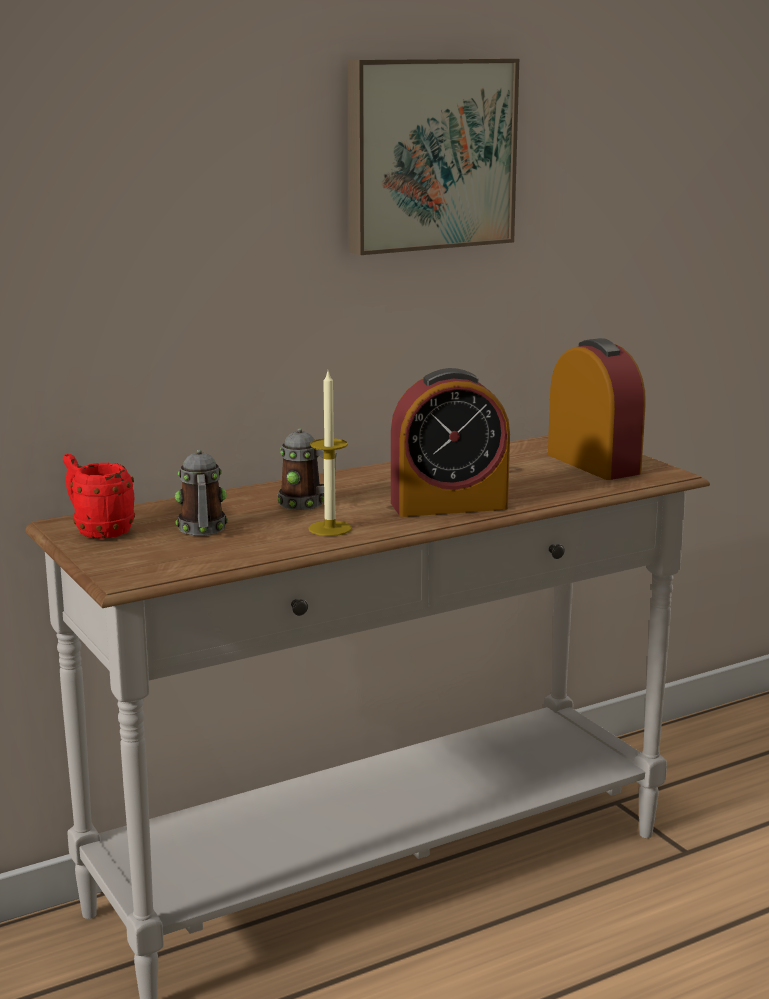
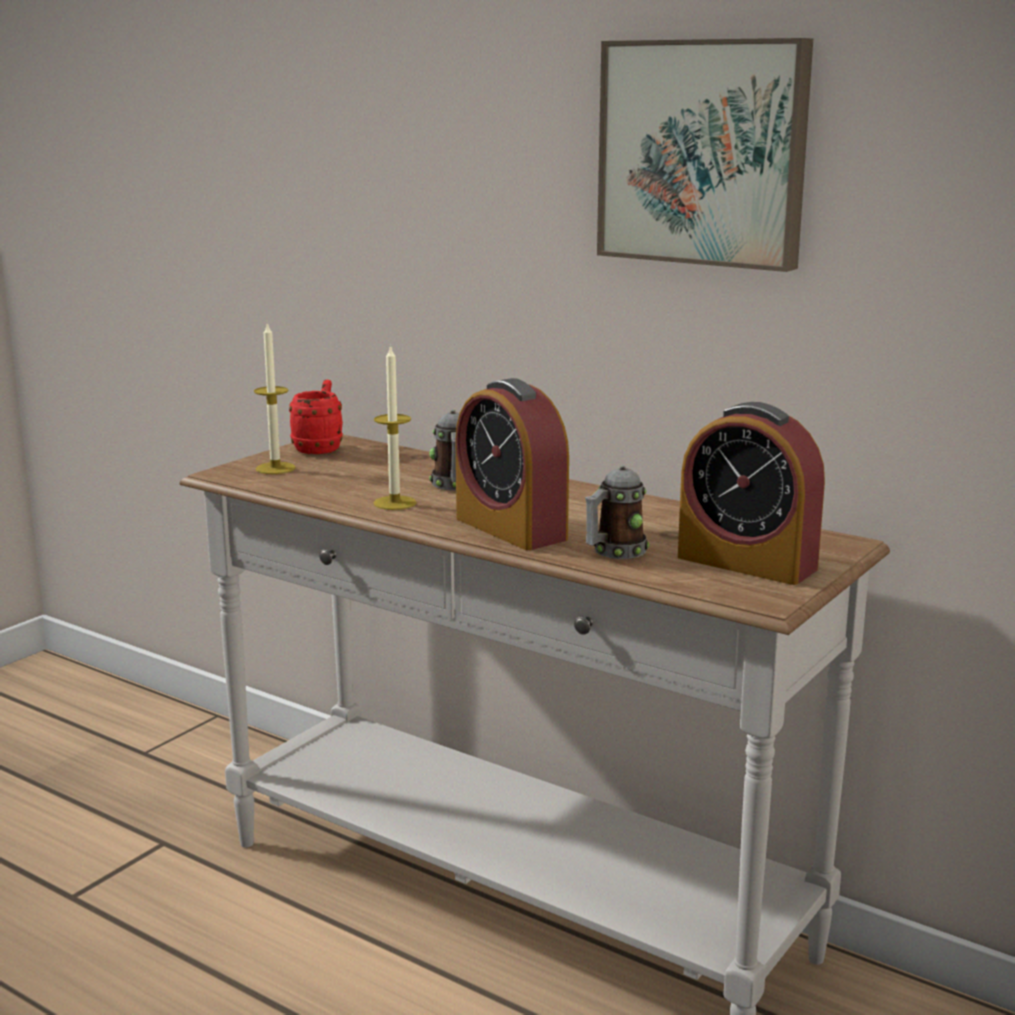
camera: 65 degrees right, 0 degrees up
(145, 555) = (275, 468): none -> candle
(202, 530) = (349, 471): mug -> mug (614, 552)
(593, 464) = (746, 563): alarm clock -> alarm clock turned 90 degrees clockwise

